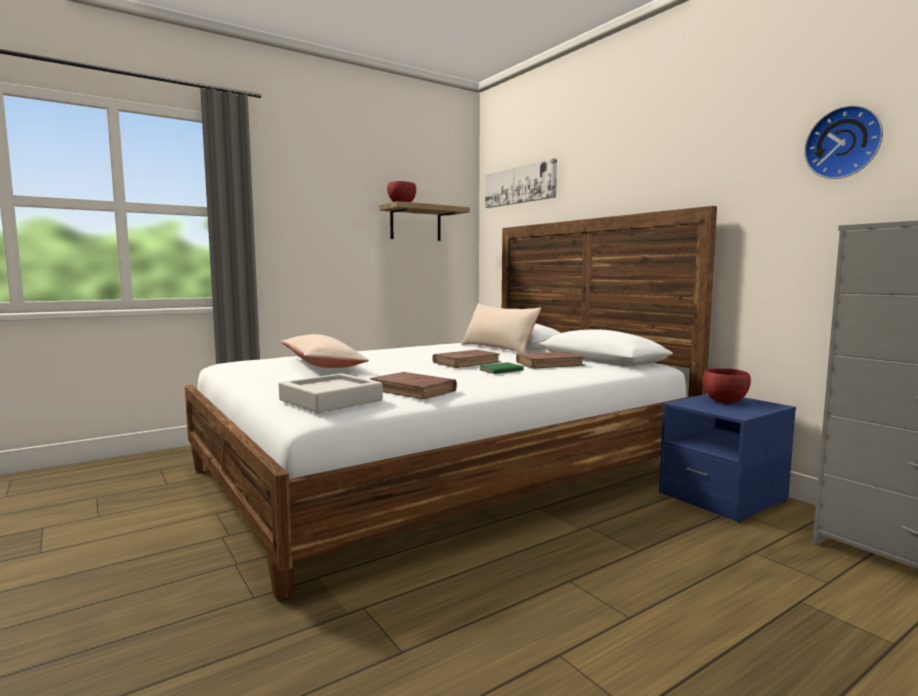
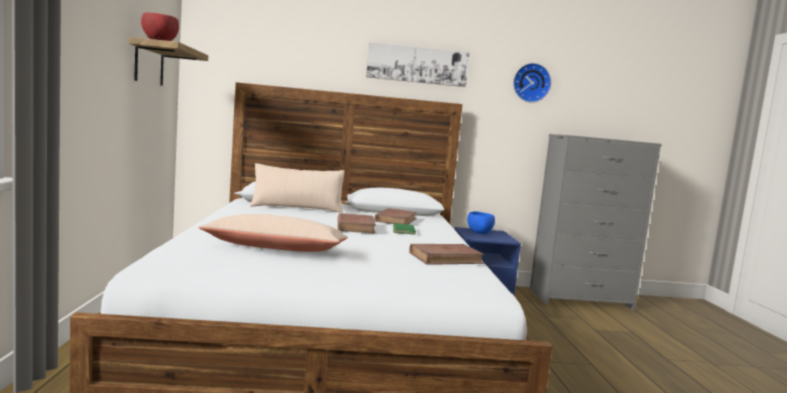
camera: 60 degrees left, 0 degrees up
(331, 400) = (459, 279): grey tray -> none
(520, 185) = (252, 42): picture -> picture (417, 65)
(724, 401) = (479, 233): red bowl -> blue bowl

